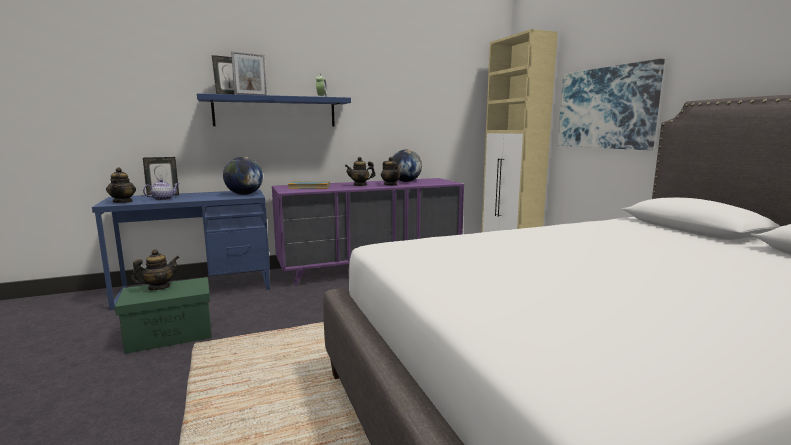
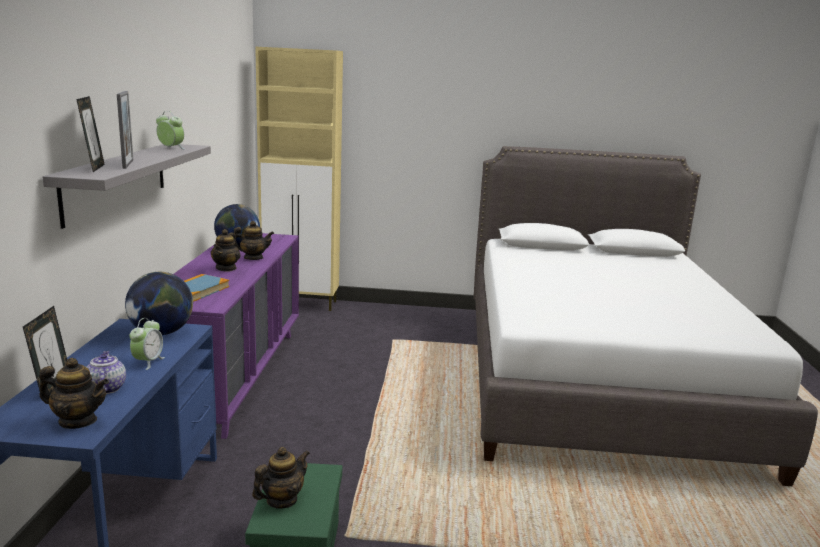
camera: 65 degrees left, 5 degrees up
(158, 287) = (281, 500): teapot -> teapot turned 60 degrees clockwise
(200, 198) = (148, 362): none -> alarm clock
(275, 112) = (116, 181): blue shelf -> grey shelf
(605, 108) = (413, 141): picture -> none

